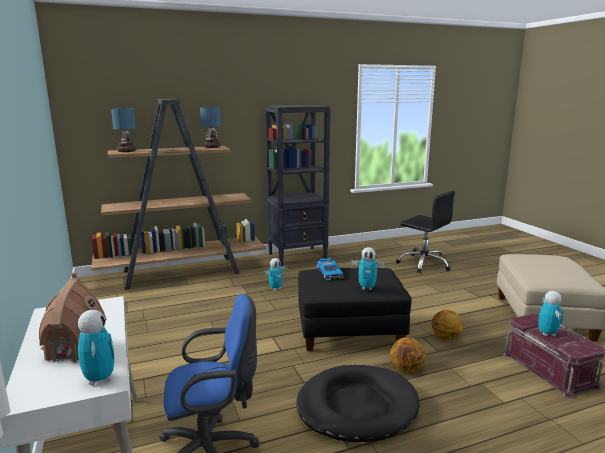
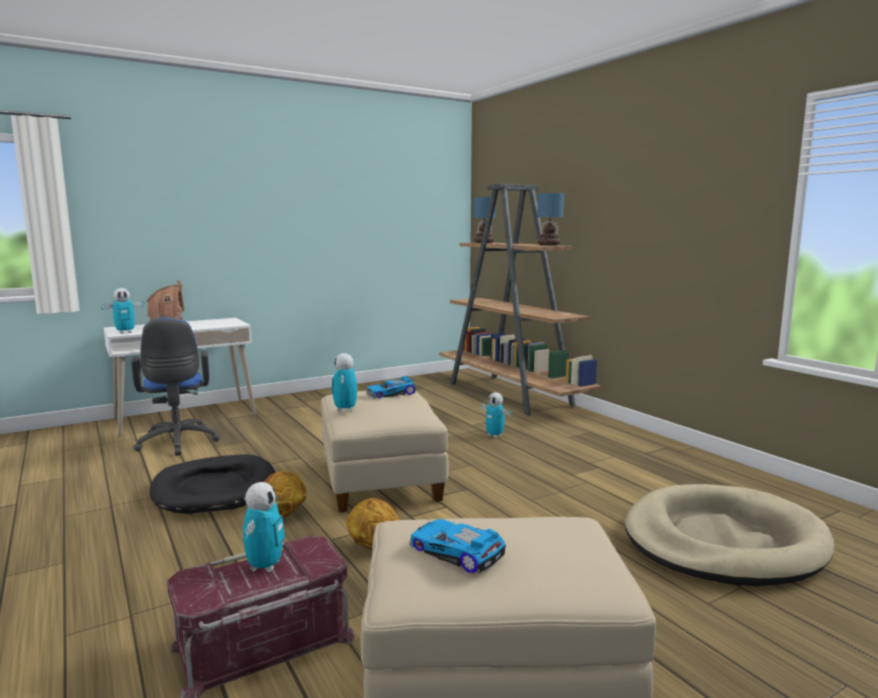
camera: 80 degrees right, 5 degrees down
(298, 257) = (626, 438): black bookcase -> none
(349, 331) = (381, 480): black ottoman -> beige ottoman
(424, 264) = (722, 541): black office chair -> beige dog bed
(547, 333) = (265, 566): toy robot -> toy robot turned 75 degrees counterclockwise
(561, 271) = (455, 552): none -> toy car

